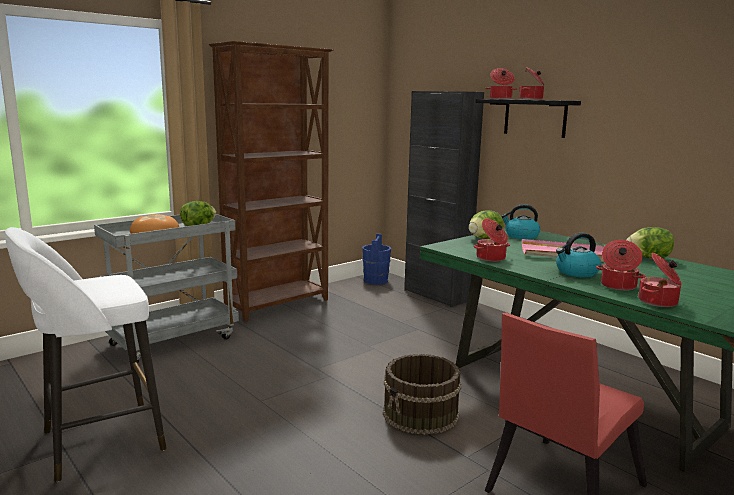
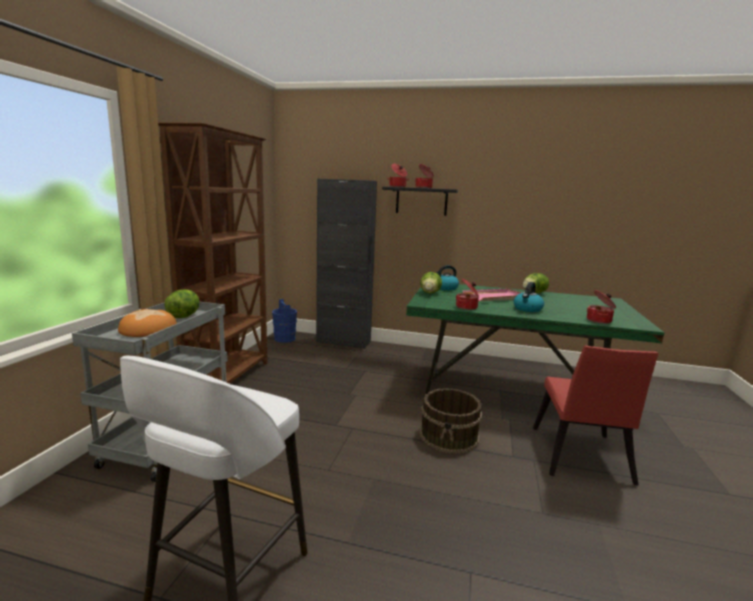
camera: 35 degrees left, 0 degrees up
(617, 286) = (563, 314): cooking pot -> none

